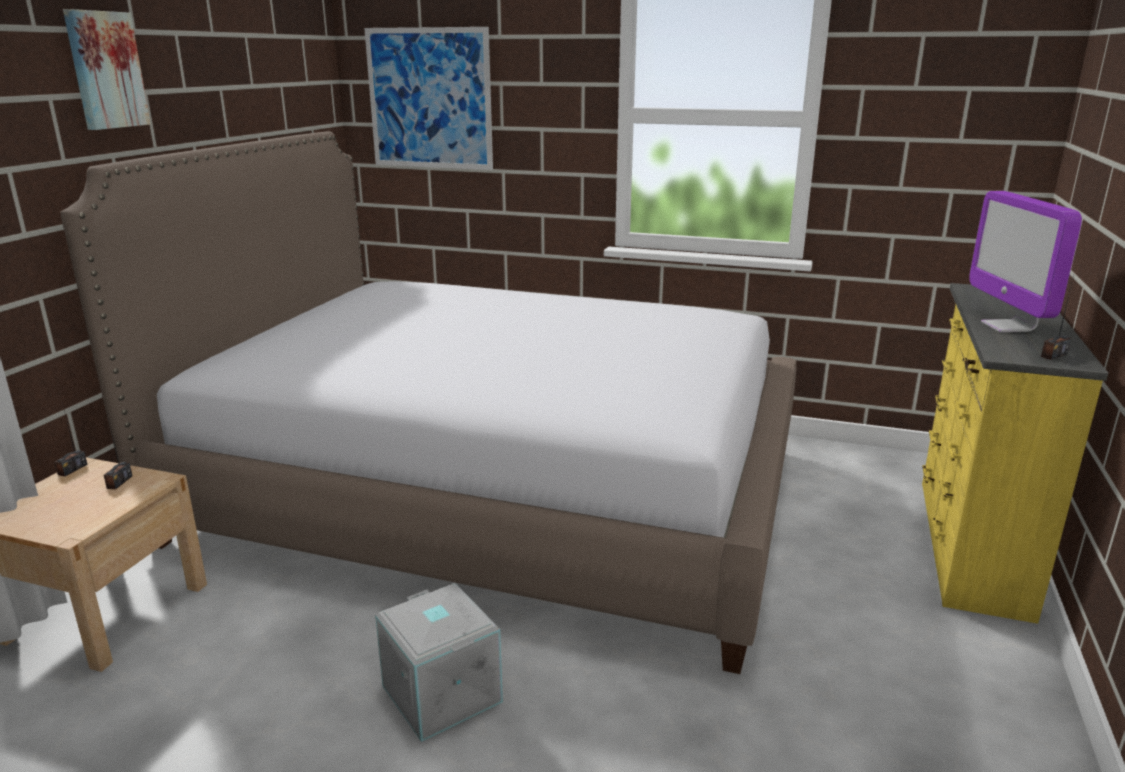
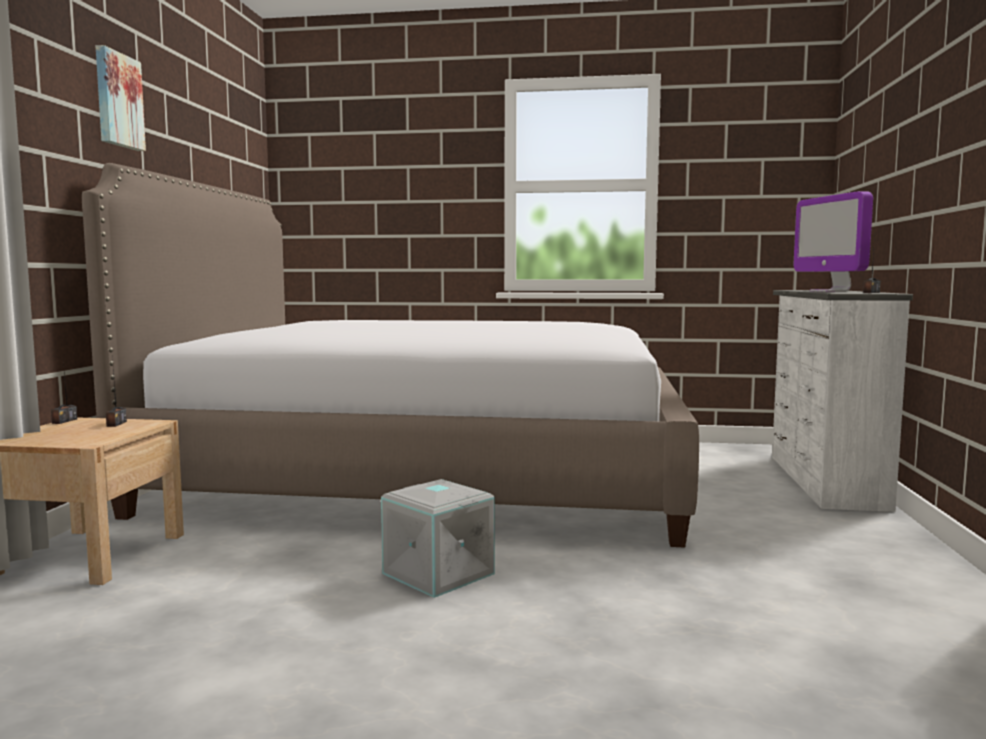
camera: 10 degrees left, 15 degrees down
(429, 99) = (347, 180): picture -> none
(967, 544) = (822, 481): yellow dresser -> white dresser

